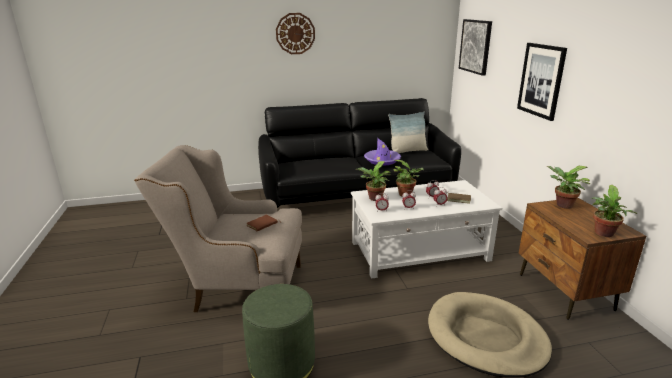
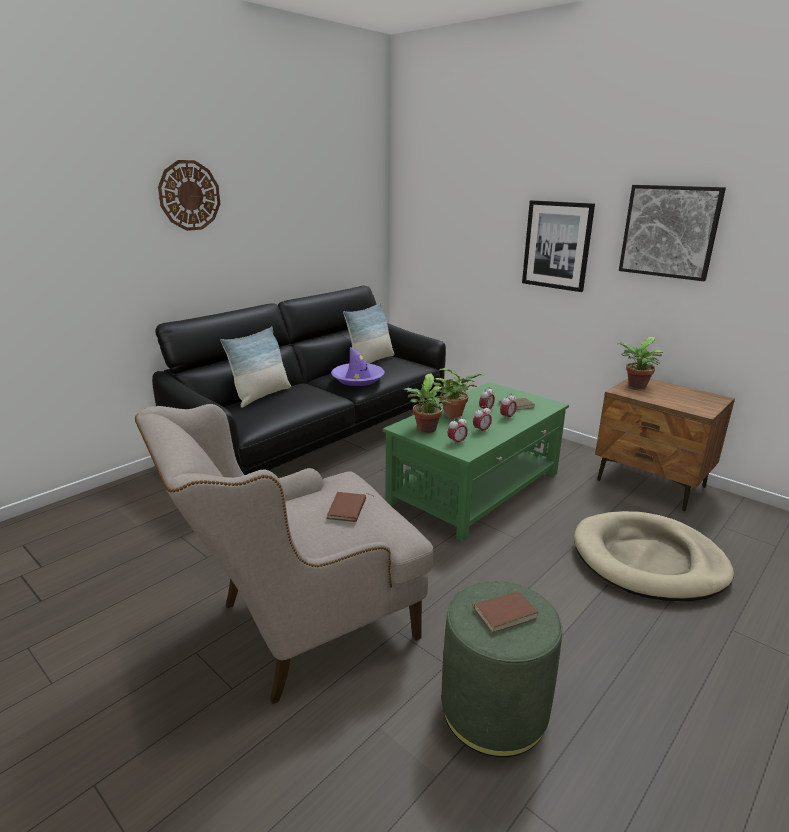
camera: 35 degrees left, 0 degrees up
(278, 301) = (504, 612): none -> brown book
(315, 159) = (261, 396): none -> pillow
(420, 251) = (476, 487): white coffee table -> green coffee table
(475, 46) = (431, 210): picture -> picture (669, 231)
(604, 234) = (708, 406): potted plant -> none

